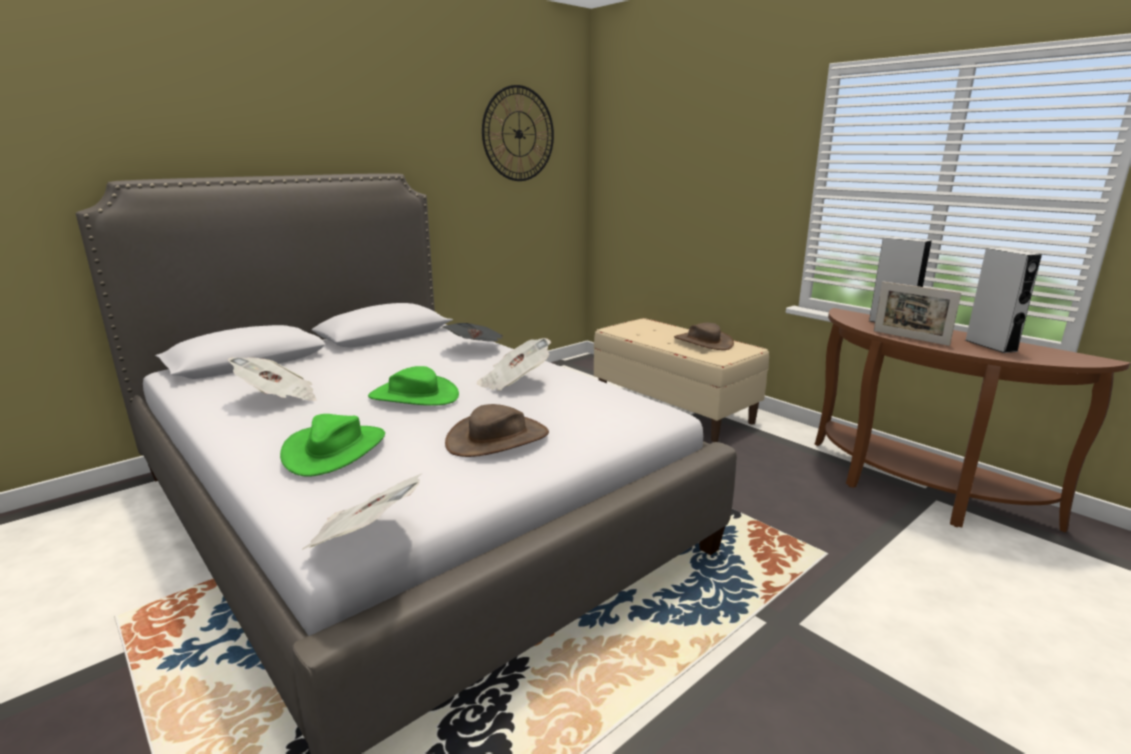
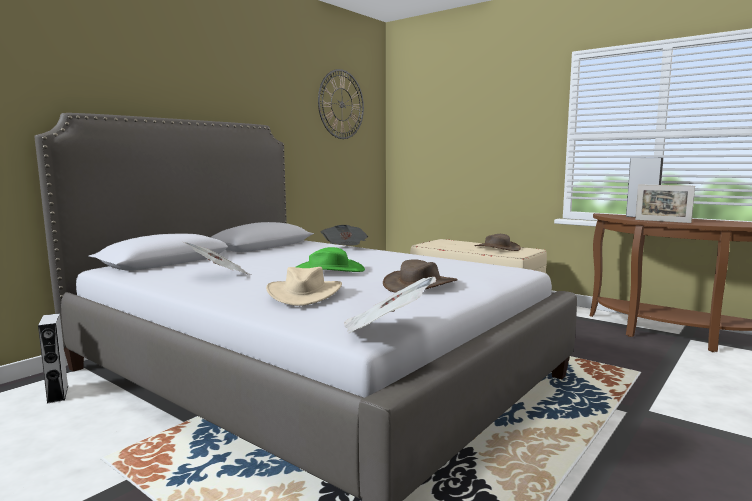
camera: 10 degrees left, 10 degrees down
(335, 450) = (304, 293): green hat -> beige hat
(514, 383) = (396, 262): newspaper -> none
(990, 345) = (716, 222): grey speaker -> grey speaker (57, 394)

